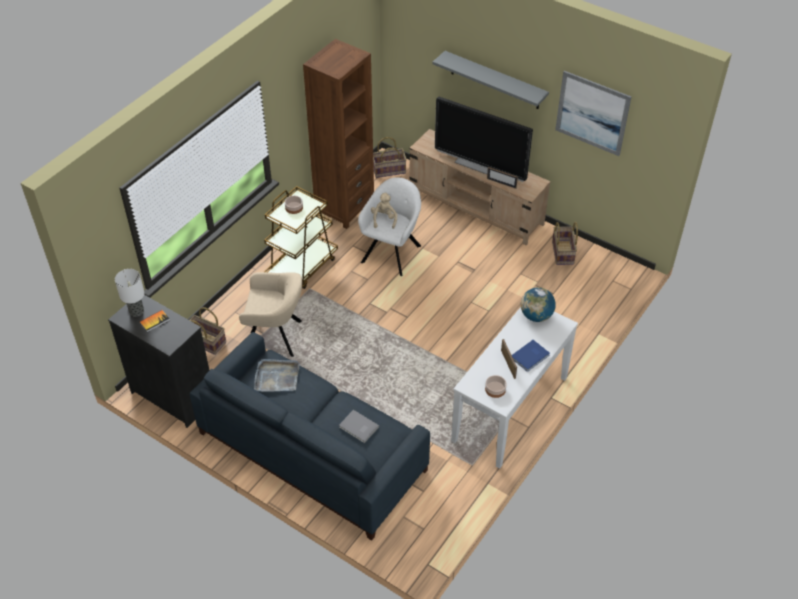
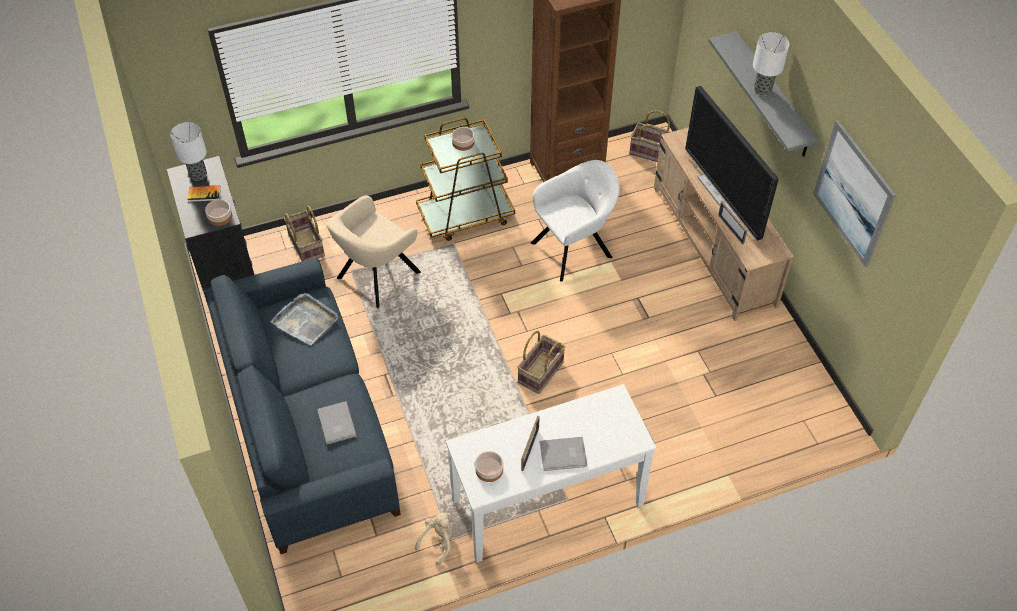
camera: 35 degrees right, 5 degrees up
(181, 329) = (220, 216): none -> bowl
(276, 336) = (376, 277): beige armchair -> beige armchair turned 90 degrees clockwise
(384, 219) = (569, 205): beige plush toy -> beige plush toy (438, 541)
(492, 77) = (763, 89): none -> table lamp
(531, 356) = (564, 455): blue book -> grey book
(536, 316) = (614, 411): globe -> none
(563, 253) = (771, 353): basket -> basket (541, 373)

